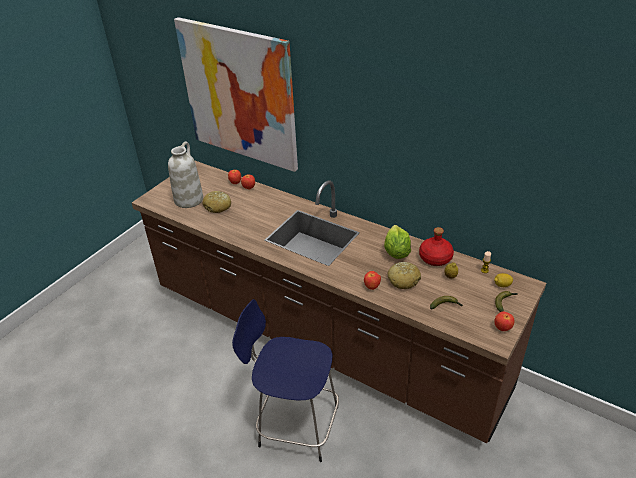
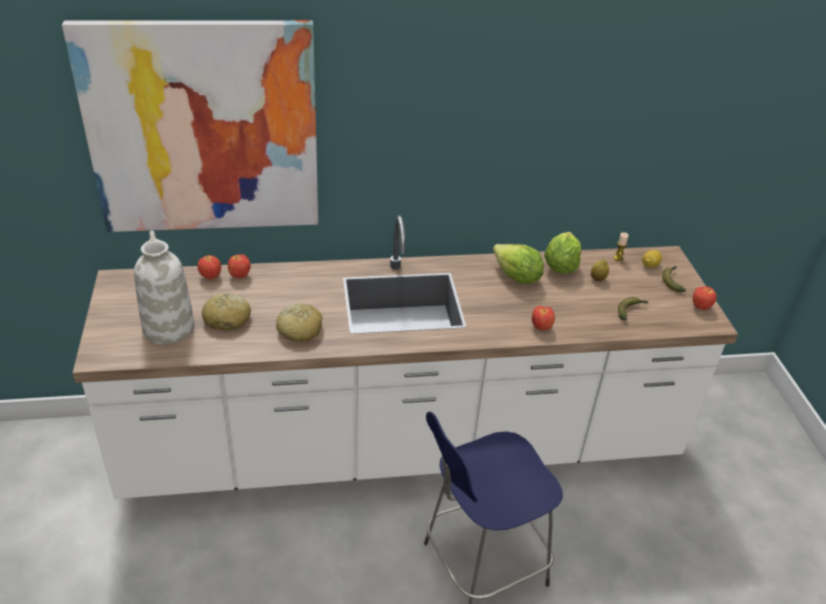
camera: 45 degrees left, 0 degrees up
(322, 338) = (403, 447): brown counter -> white counter
(403, 280) = (561, 304): bread -> bread (300, 329)
(435, 258) = (560, 266): red bottle -> lettuce

